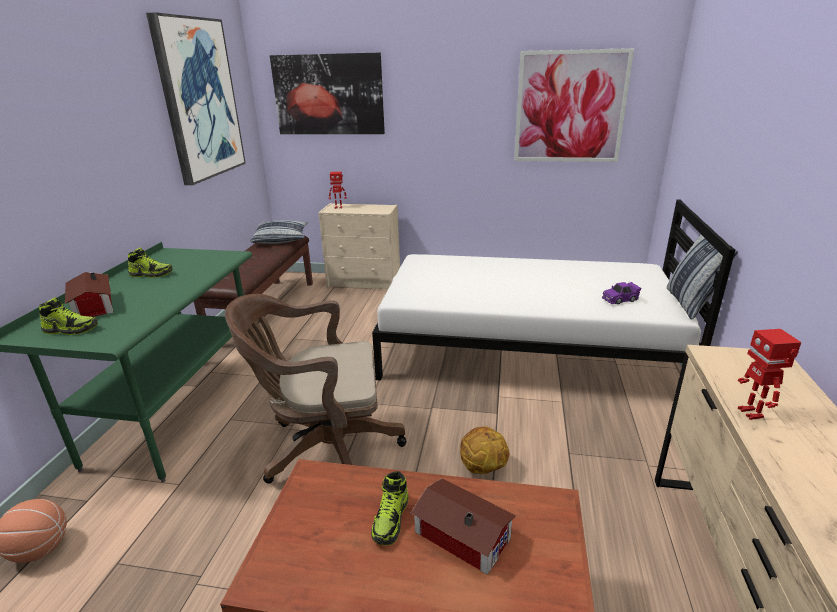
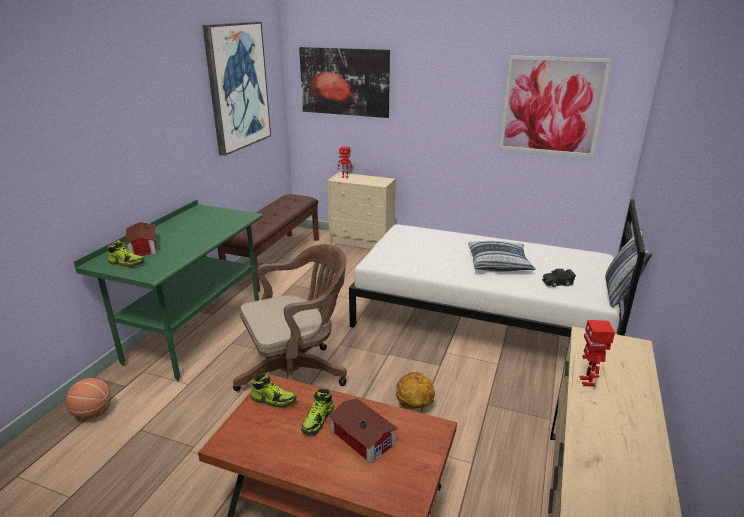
camera: 10 degrees right, 0 degrees up
(151, 274) = (186, 226): shoe -> shoe (273, 400)
(281, 239) = (294, 200): pillow -> pillow (499, 263)
(325, 450) = (297, 375): brown office chair -> brown office chair turned 150 degrees clockwise
(620, 299) = (557, 283): purple toy car -> black toy car

